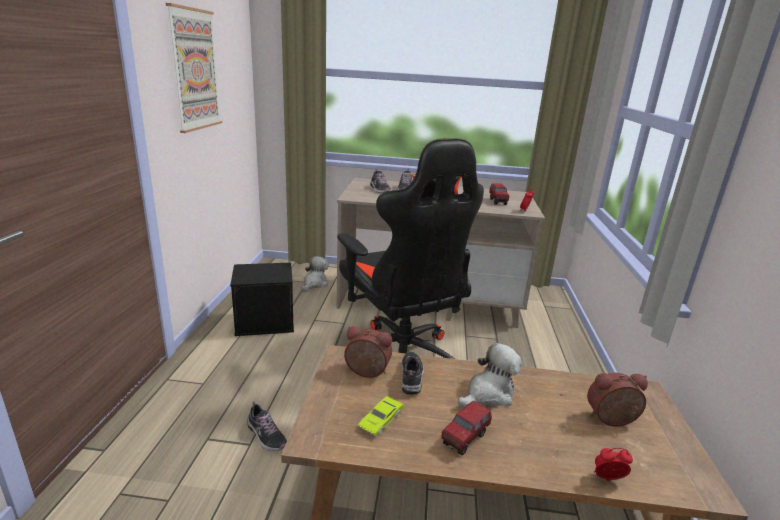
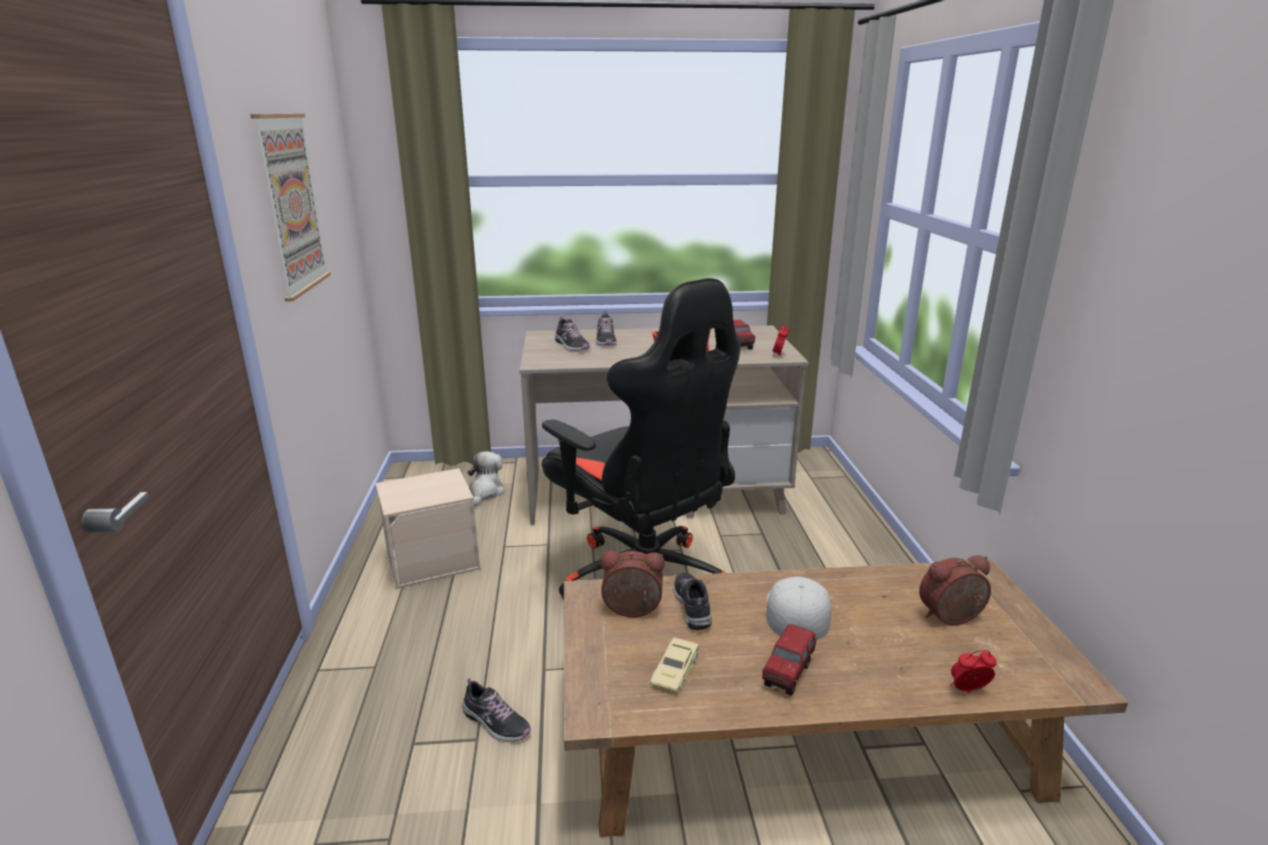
camera: 10 degrees left, 0 degrees up
(265, 321) = (433, 560): black storage box -> beige storage box
(381, 420) = (675, 670): green toy car -> beige toy car
(488, 394) = (796, 611): plush toy -> white cap

